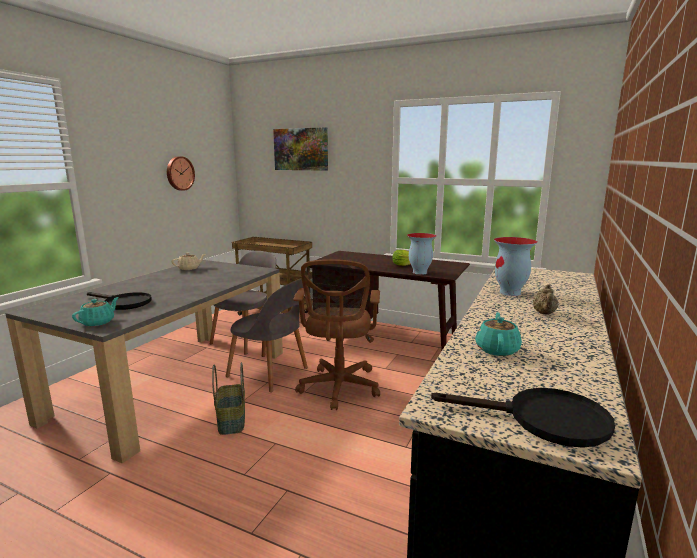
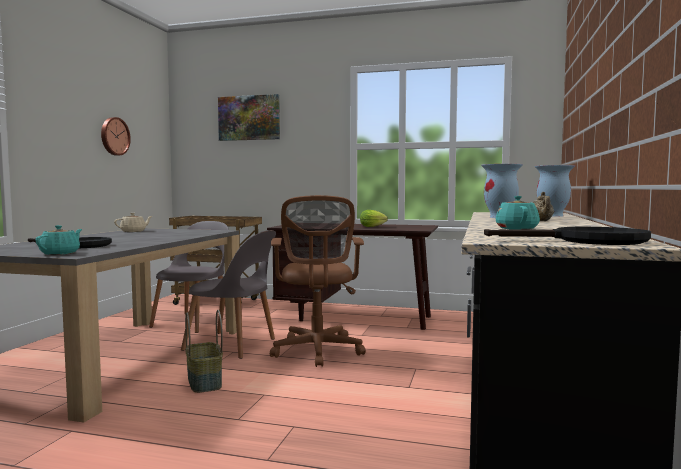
camera: 10 degrees left, 10 degrees down
(419, 272) = (392, 229): vase -> vase (552, 216)

